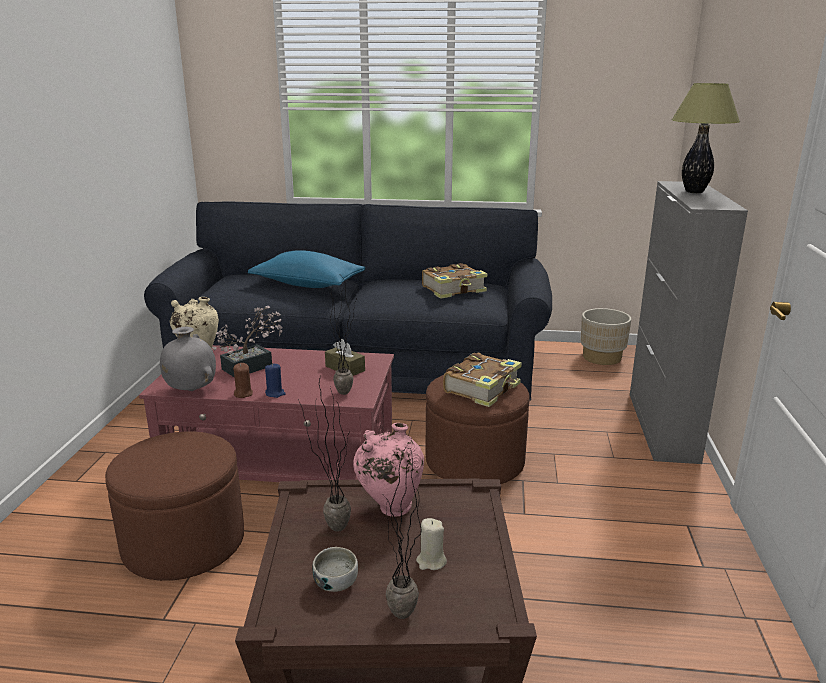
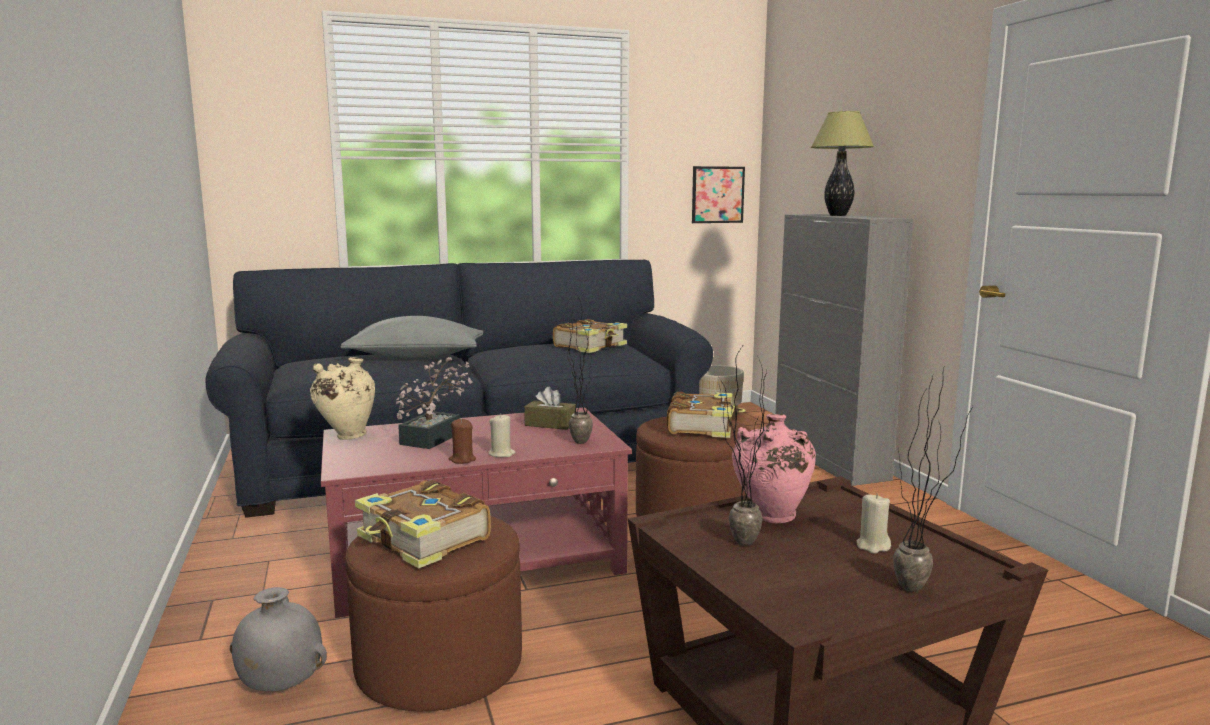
camera: 25 degrees left, 10 degrees down
(161, 459) = (423, 540): none -> book
(191, 390) = (389, 467): grey vase -> grey vase (280, 687)
(275, 393) = (501, 454): blue candle -> beige candle
(308, 285) = (416, 358): blue pillow -> grey pillow
(336, 582) = (811, 582): bowl -> none
(633, 144) = (717, 194): none -> picture

